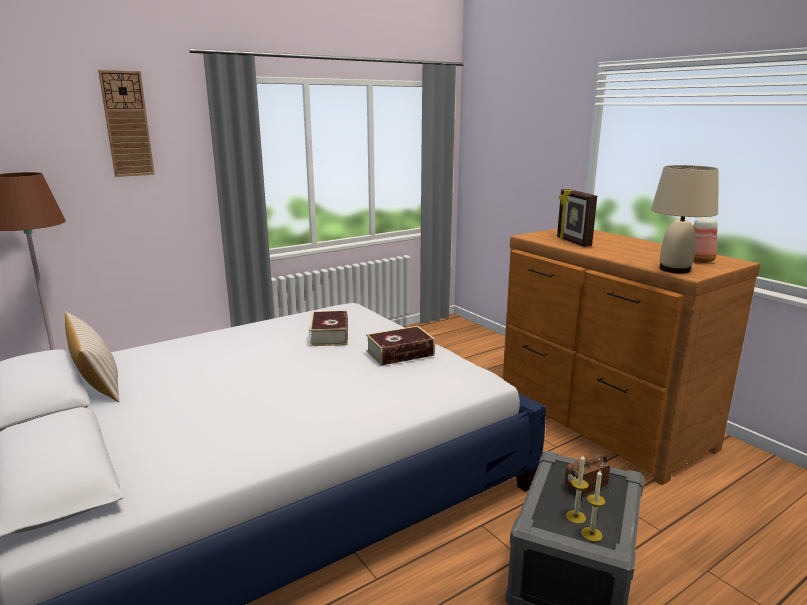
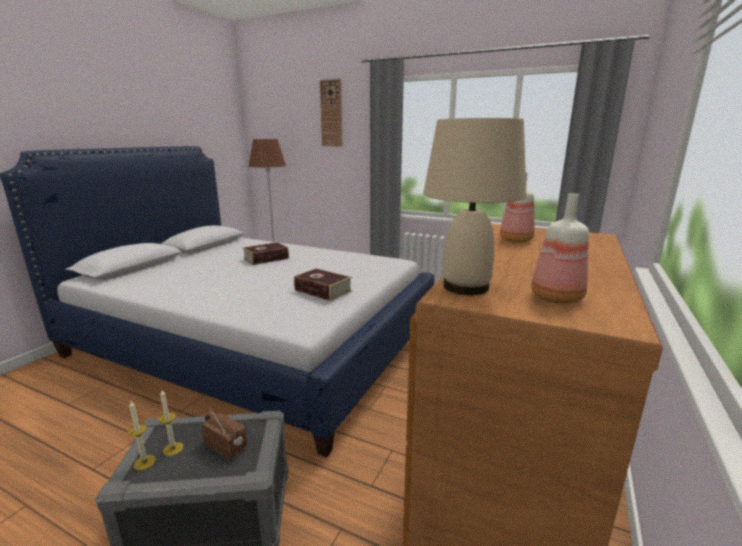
camera: 60 degrees right, 0 degrees up
(96, 379) = (228, 246): beige pillow -> none
(329, 335) = (336, 268): book -> book (266, 258)
(573, 242) = (516, 240): picture frame -> bottle

